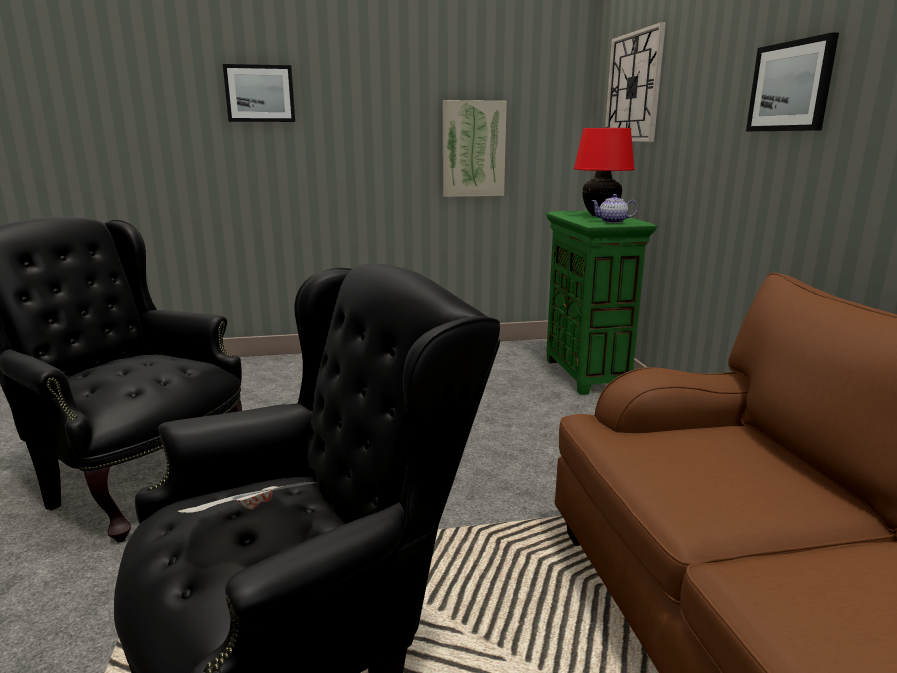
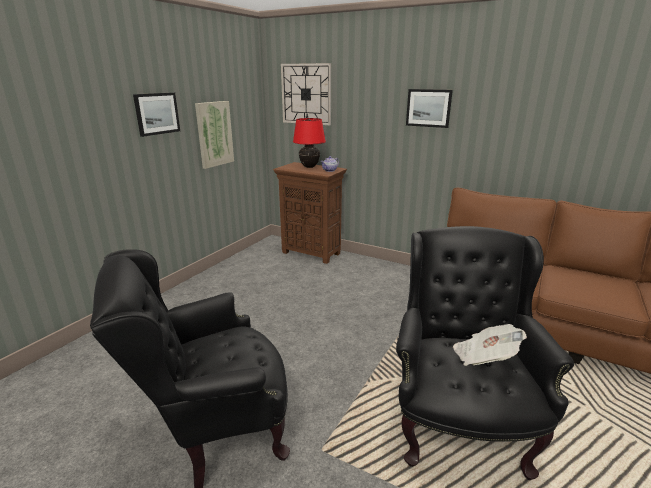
camera: 50 degrees left, 5 degrees up
(260, 93) = (71, 108): picture -> picture (157, 113)
(587, 375) = (312, 253): green cabinet -> brown cabinet

